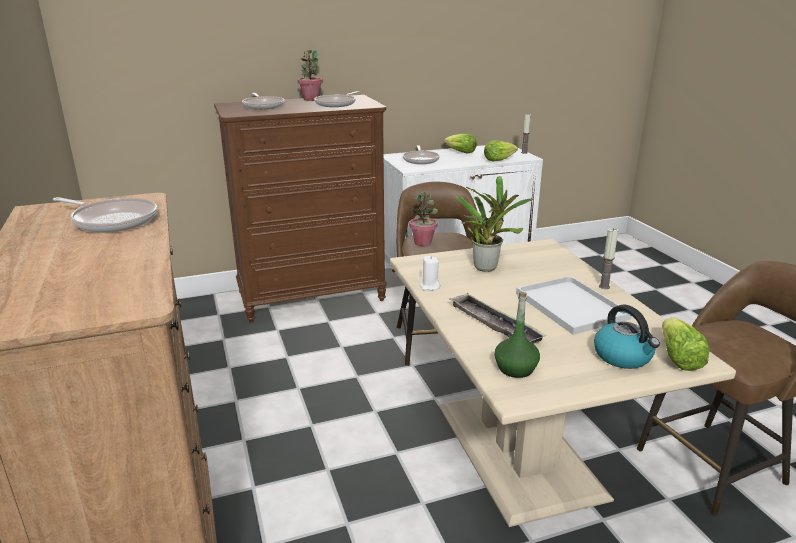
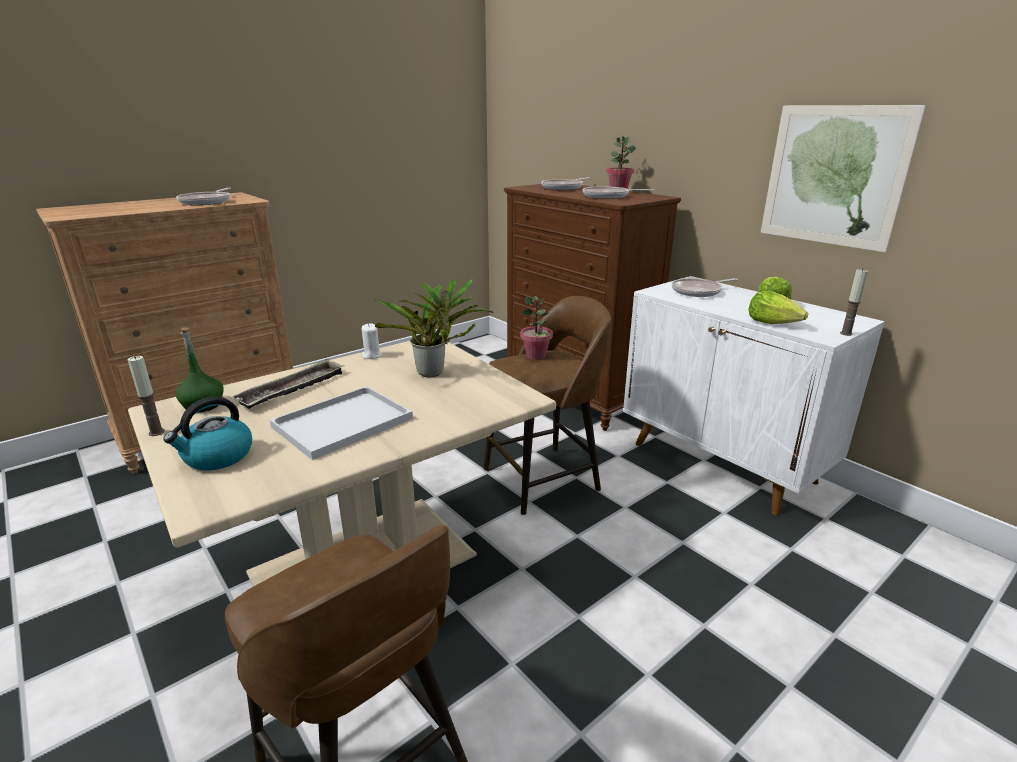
camera: 70 degrees right, 0 degrees up
(465, 63) = (834, 176): none -> picture
(604, 286) = (405, 440): candle -> candle (156, 432)
(678, 358) = (208, 492): lettuce -> none

